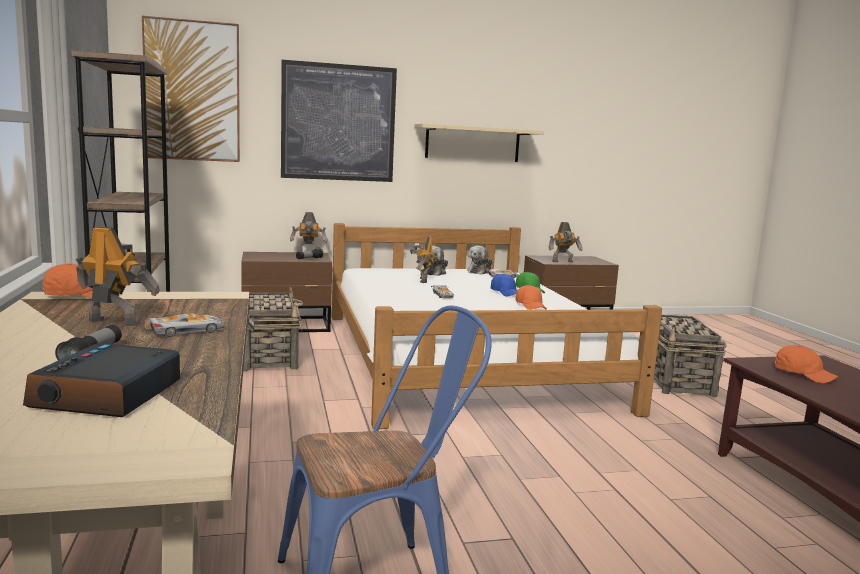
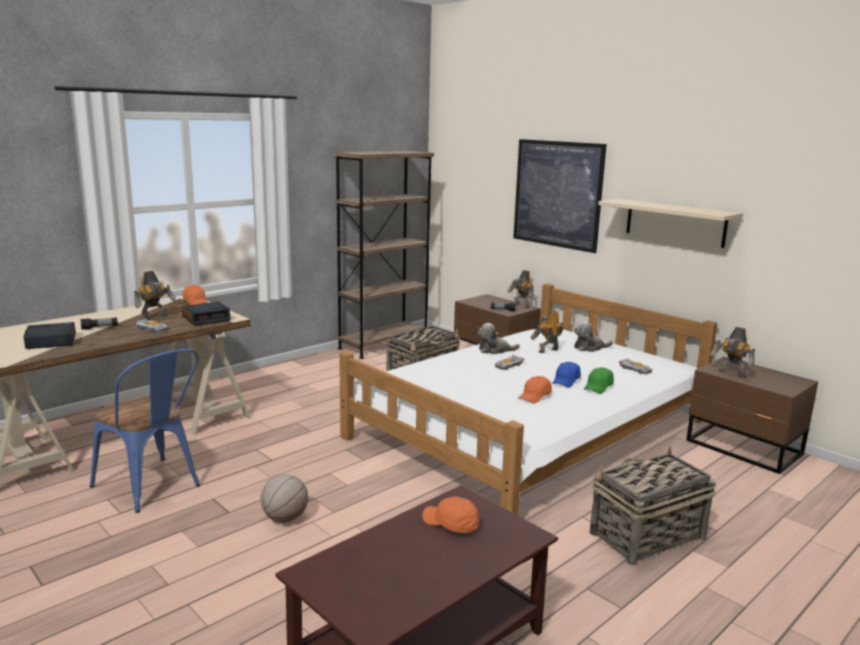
camera: 60 degrees right, 5 degrees up
(114, 322) = (155, 317): toy robot -> toy robot turned 60 degrees clockwise
(192, 91) = (467, 165): picture -> none
(197, 304) = (206, 319): none -> alarm clock
(480, 271) = (638, 359): plush toy -> plush toy (495, 350)
(556, 505) = (284, 518): none -> basketball
(803, 374) = (451, 524): orange cap -> orange cap turned 105 degrees clockwise

